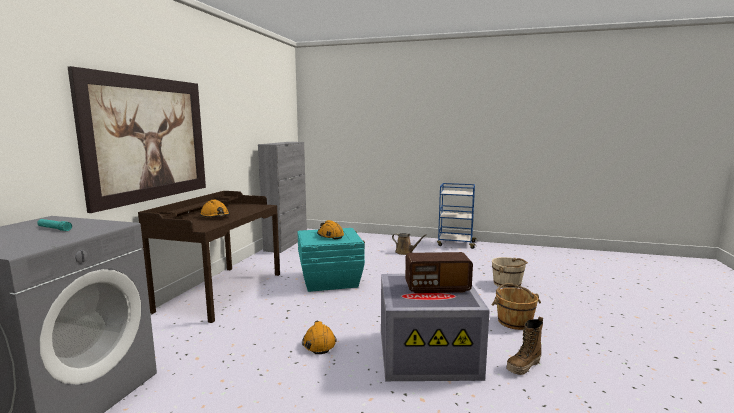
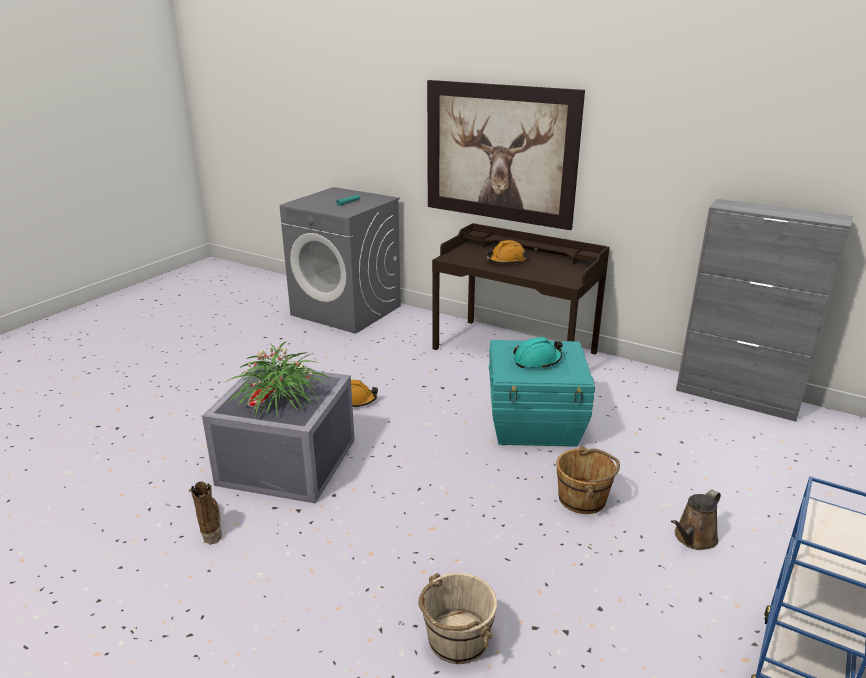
camera: 105 degrees right, 15 degrees up
(330, 236) = (537, 361): orange hard hat -> turquoise hard hat
(437, 288) = (280, 400): radio -> potted plant
(514, 321) = (307, 569): brown bucket -> brown bucket (583, 499)

